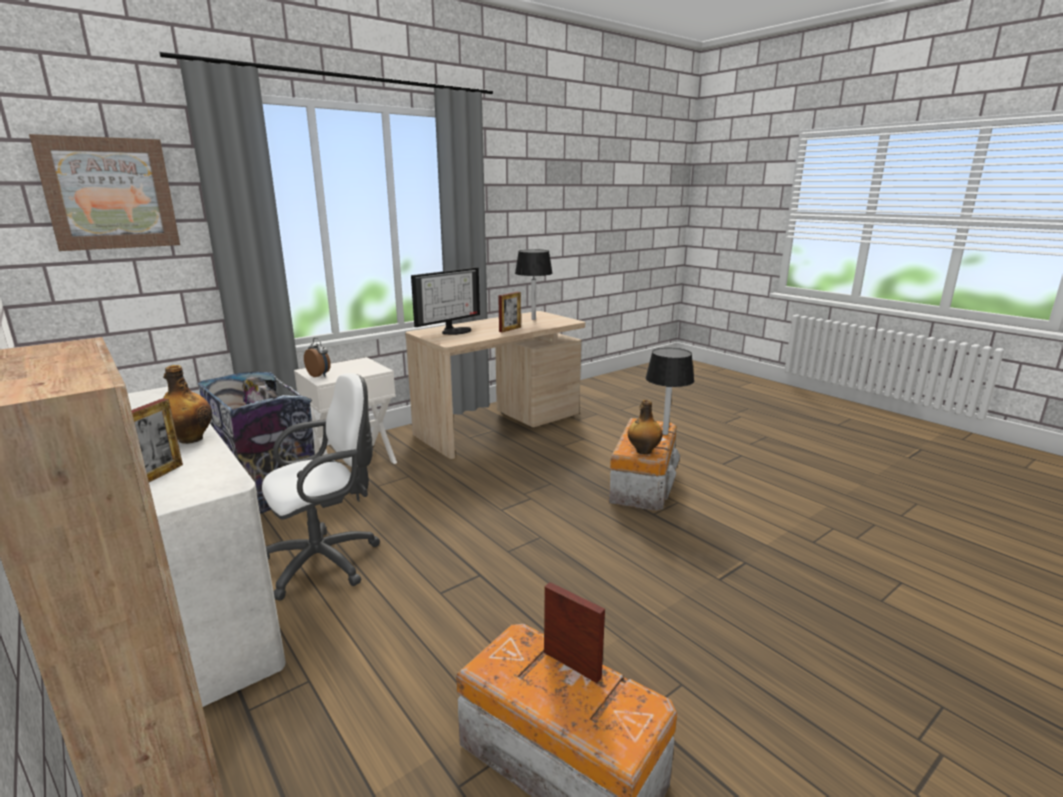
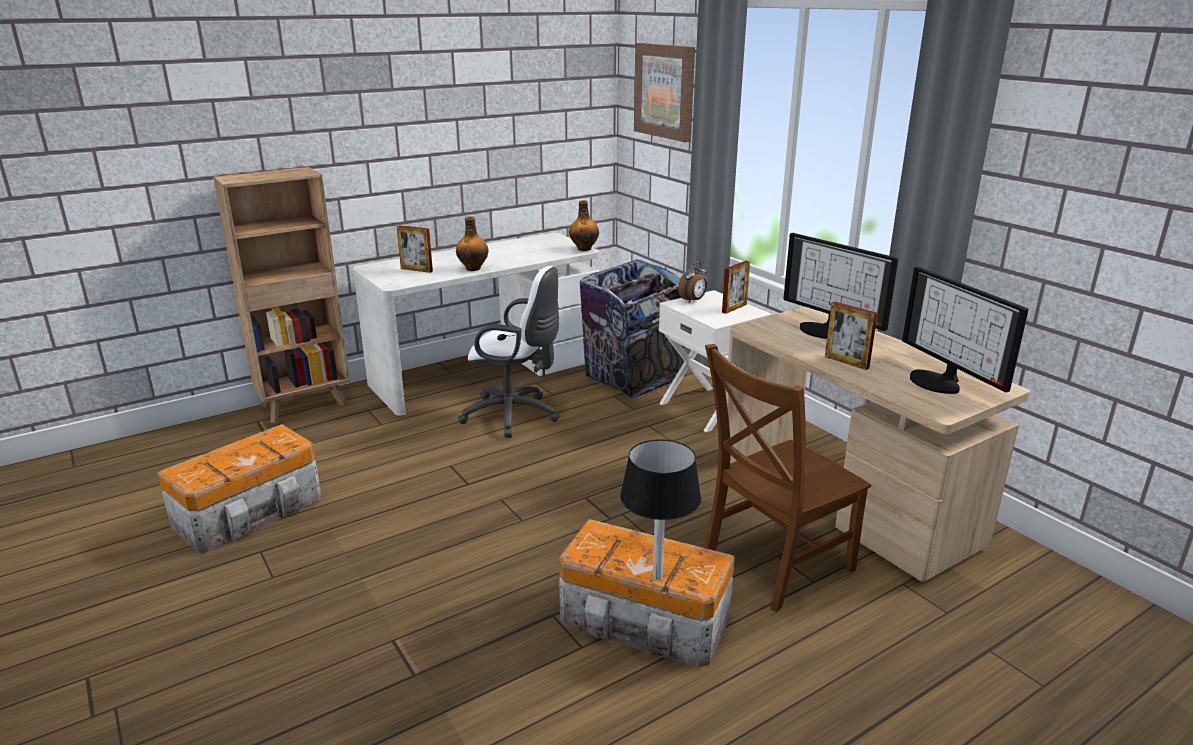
camera: 95 degrees right, 5 degrees up
(327, 561) = (515, 416): white office chair -> white office chair turned 45 degrees counterclockwise
(533, 319) = (939, 381): black table lamp -> monitor
(571, 447) = (773, 564): none -> brown chair
(572, 665) = (252, 459): picture frame -> picture frame (734, 308)
(643, 451) = (592, 544): bottle -> bottle (584, 248)

